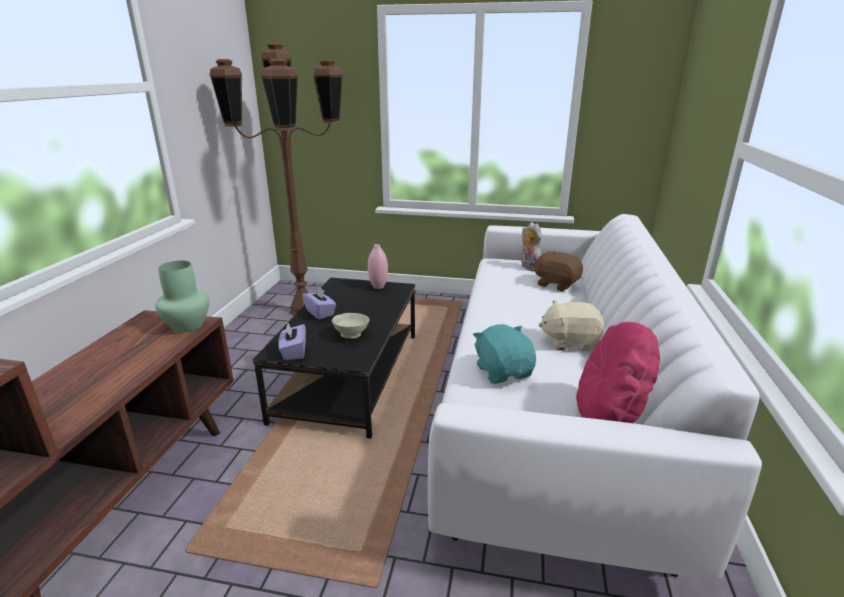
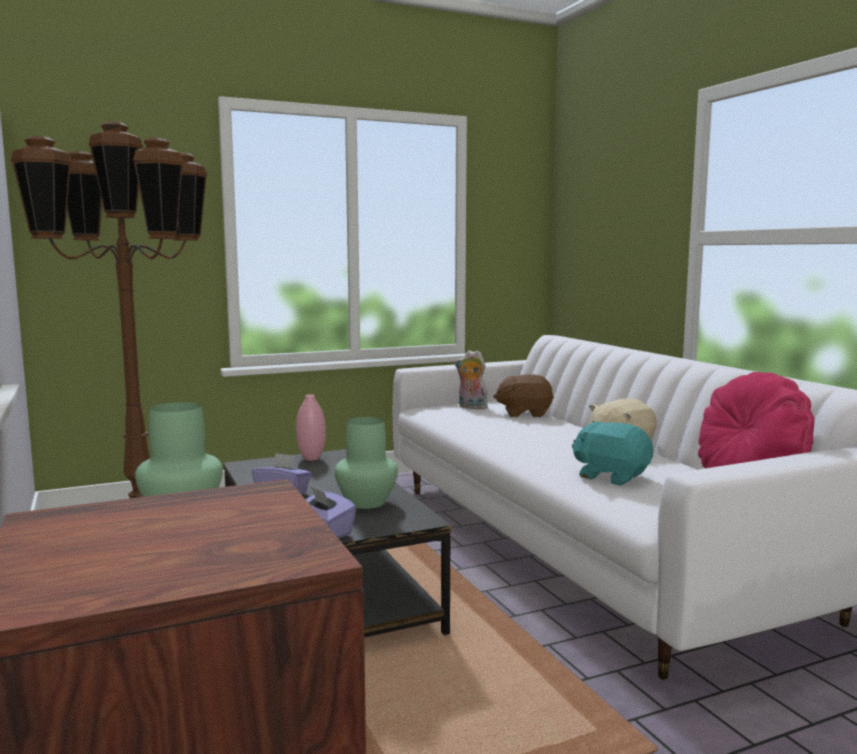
camera: 35 degrees left, 15 degrees down
(352, 335) = (367, 502): beige bowl -> green vase

